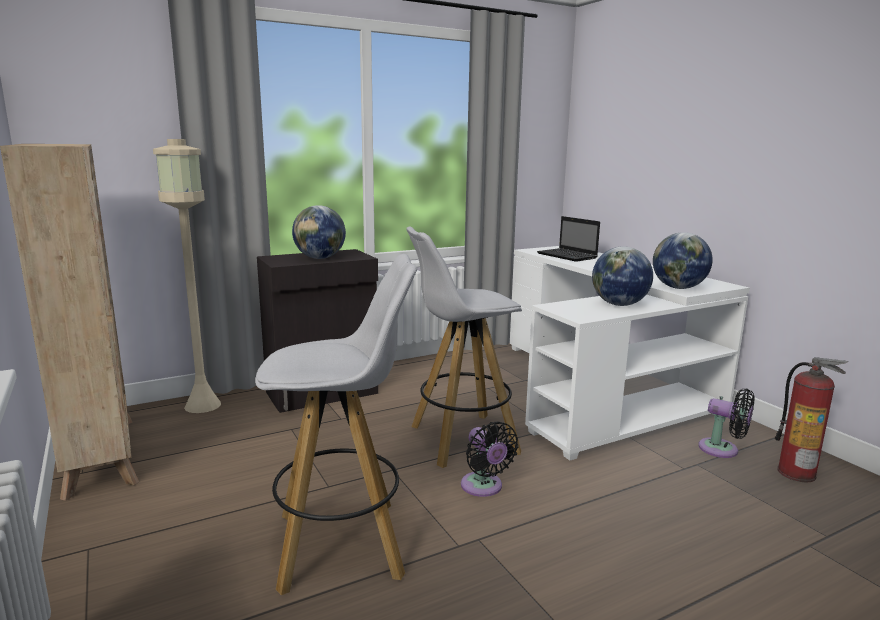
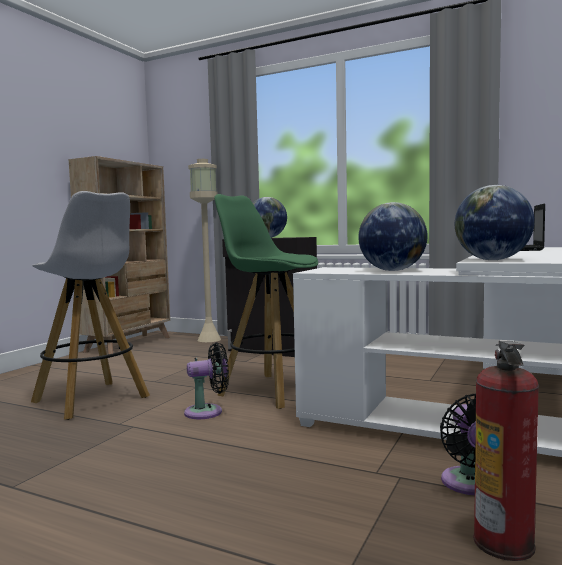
camera: 55 degrees right, 10 degrees down
(461, 440) = (271, 390): white stool -> green stool
(483, 487) = (208, 412): black fan -> black fan turned 135 degrees counterclockwise

